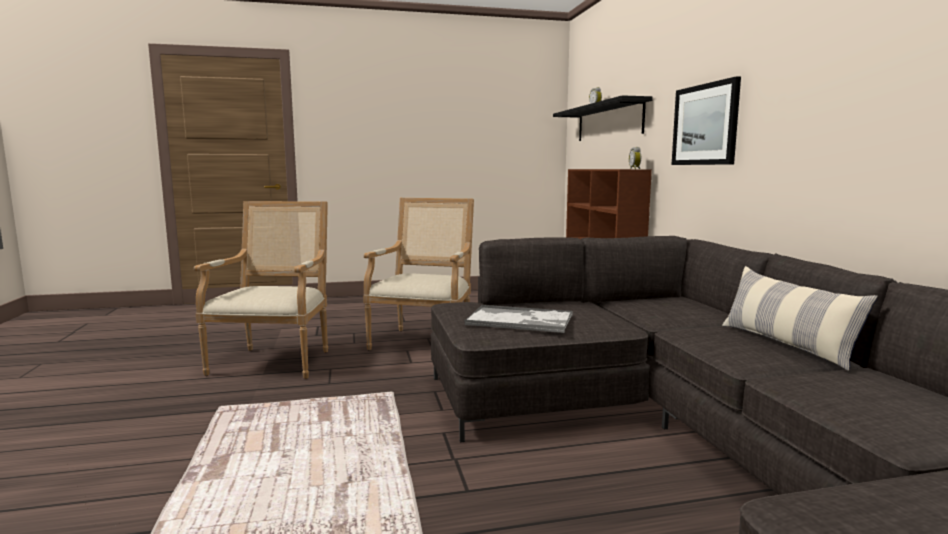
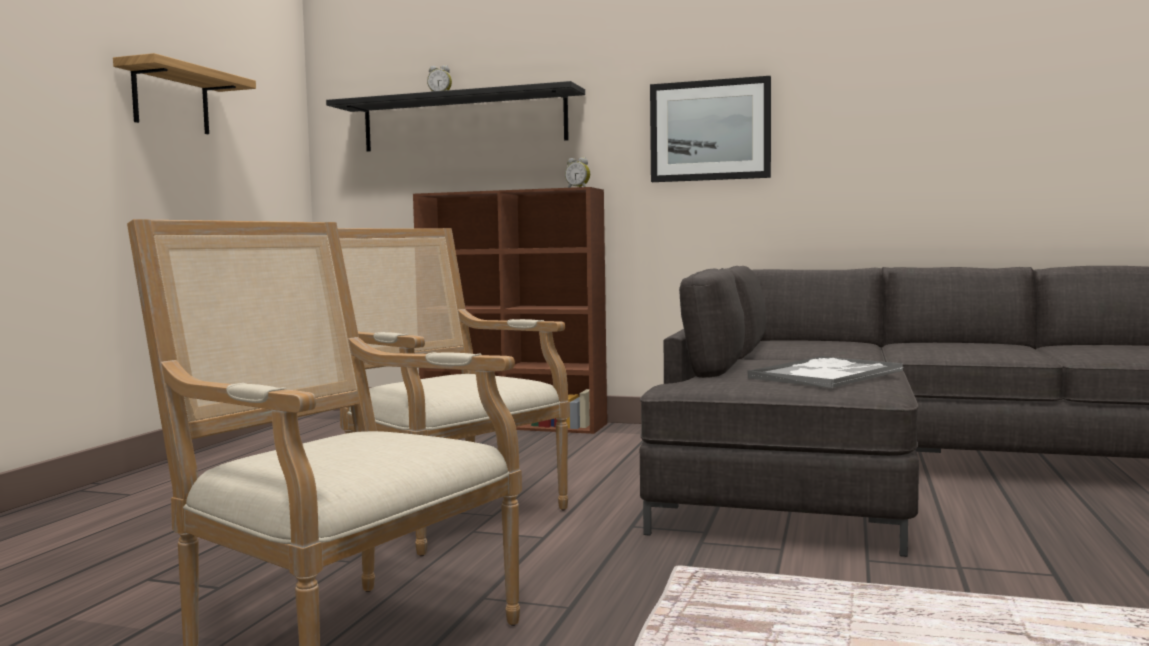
camera: 60 degrees left, 5 degrees down
(461, 126) = (171, 100): none -> shelf
(785, 345) = (980, 345): pillow -> none

